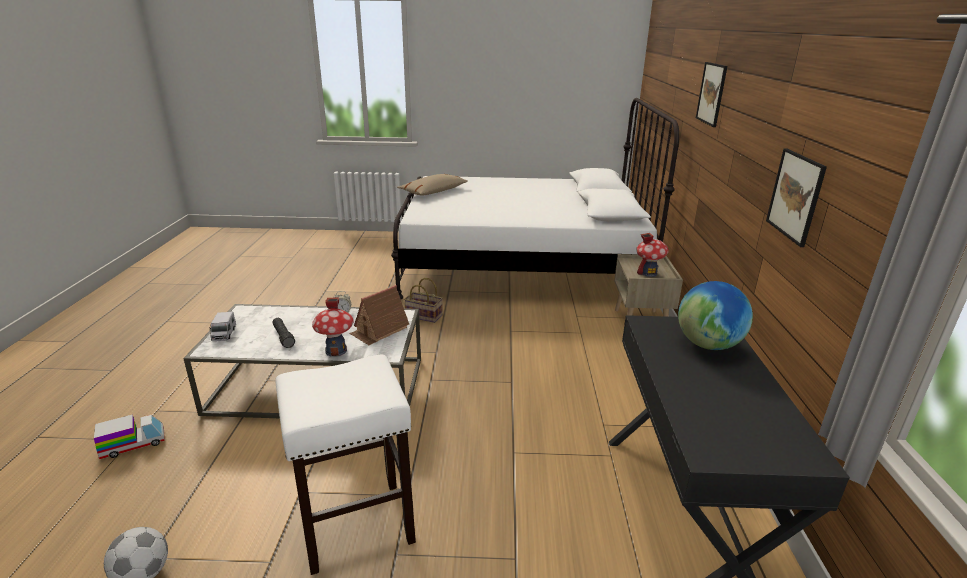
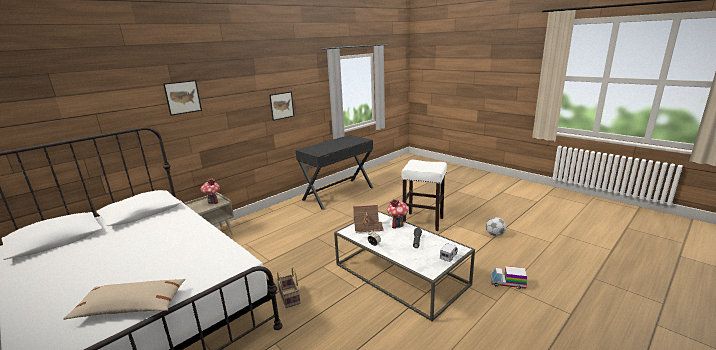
camera: 135 degrees left, 5 degrees down
(708, 345) = (318, 148): globe -> none

